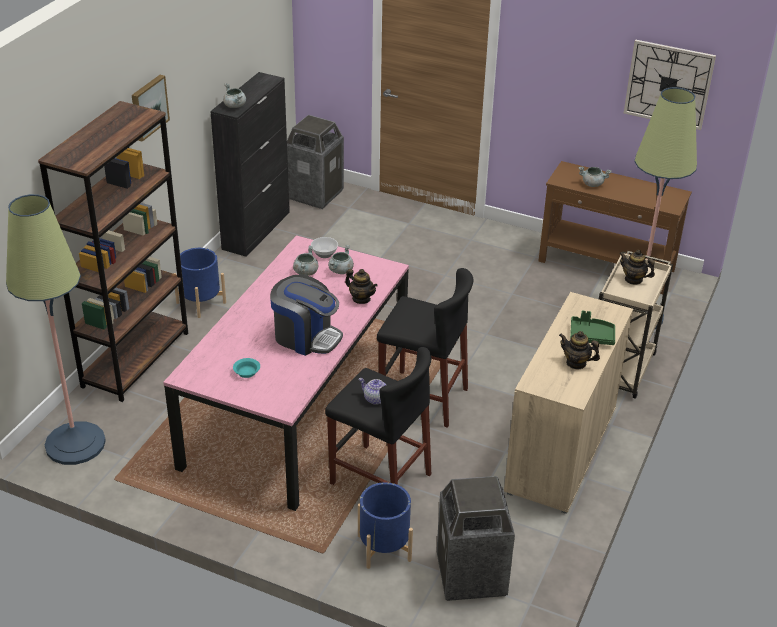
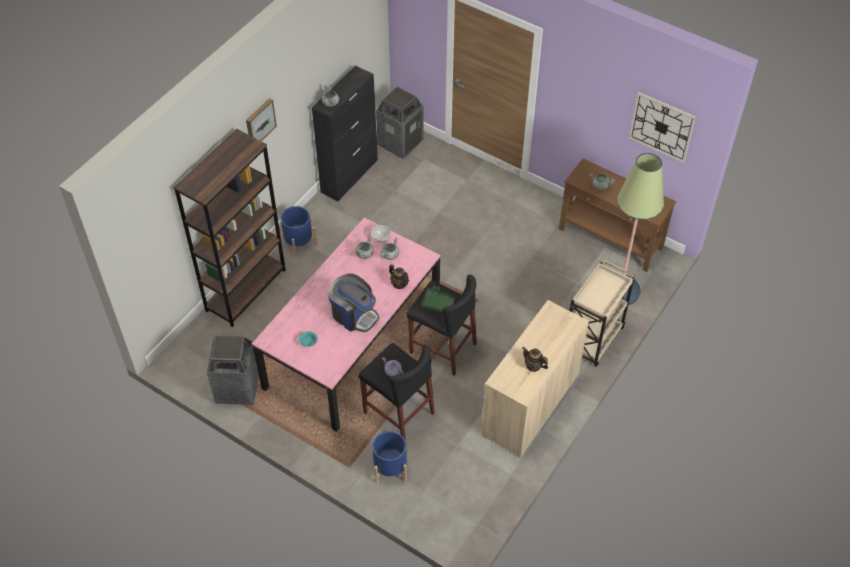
camera: 10 degrees right, 15 degrees up
(75, 444) = (197, 359): floor lamp -> none
(471, 575) = (444, 497): trash can -> trash can (237, 388)
(591, 336) = (551, 343): green tray -> green tray (438, 303)
(633, 279) = (602, 287): teapot -> none

